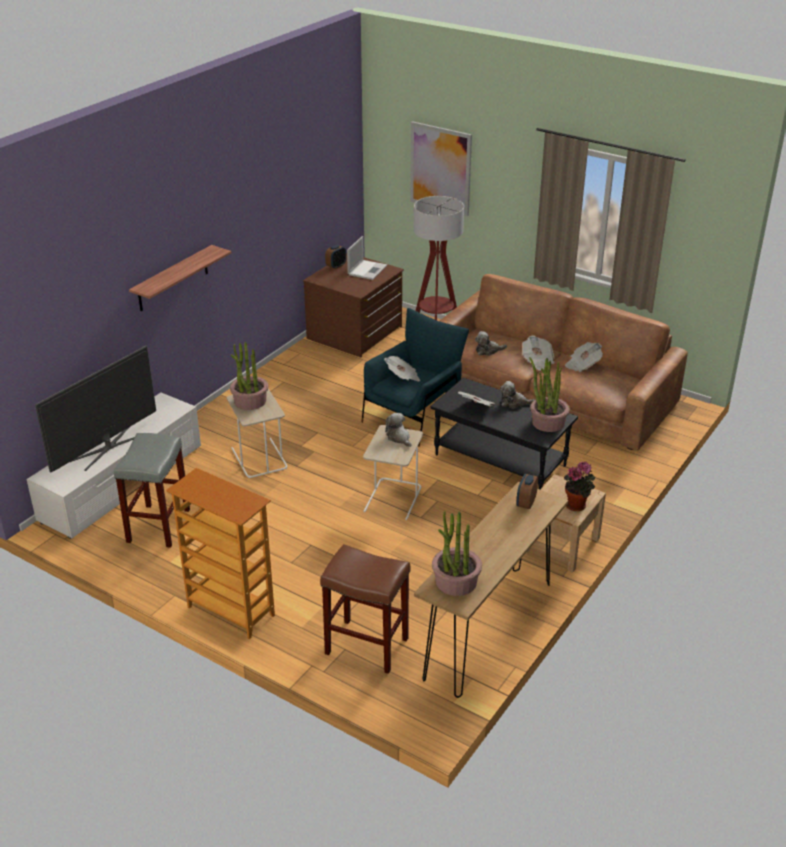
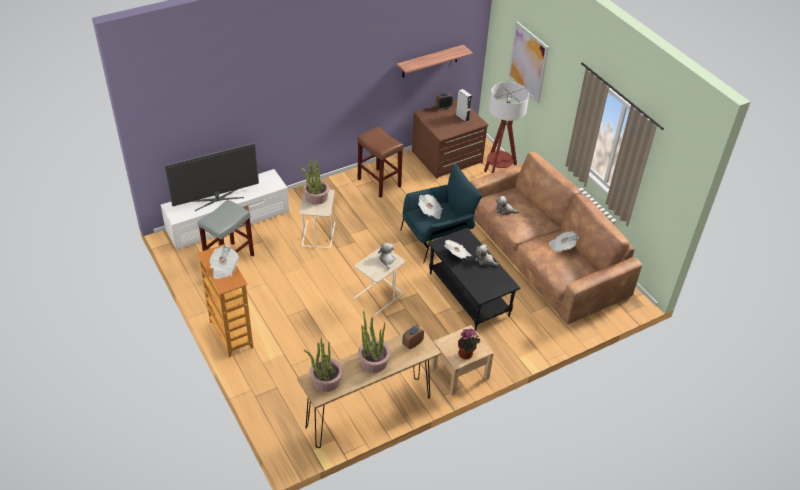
camera: 25 degrees right, 10 degrees up
(173, 279) = (293, 99): shelf -> shelf (430, 61)
(367, 270) = (462, 117): laptop -> grey speaker
(368, 646) = (291, 391): brown stool -> brown stool (379, 183)
(537, 361) = (534, 231): newspaper -> newspaper (223, 268)
(547, 422) = (495, 284): potted plant -> potted plant (373, 361)

